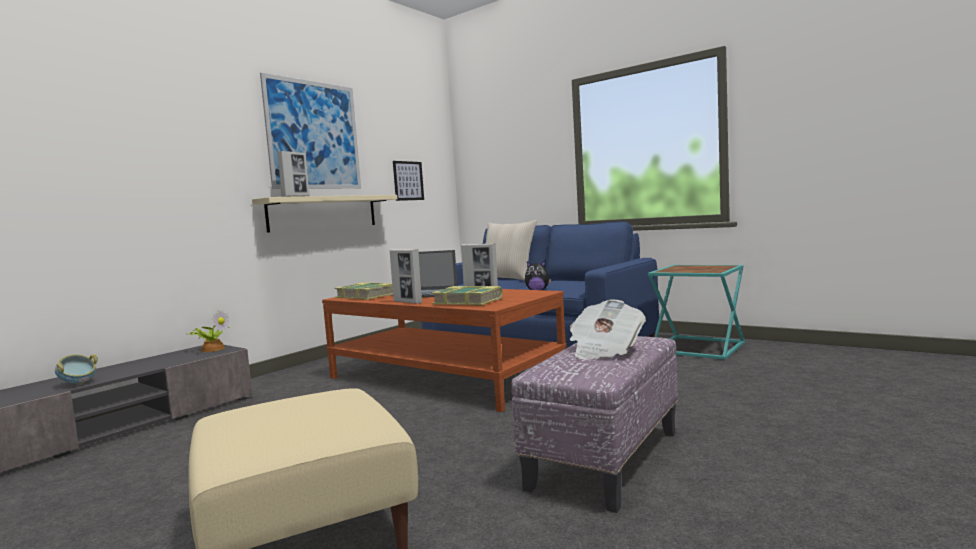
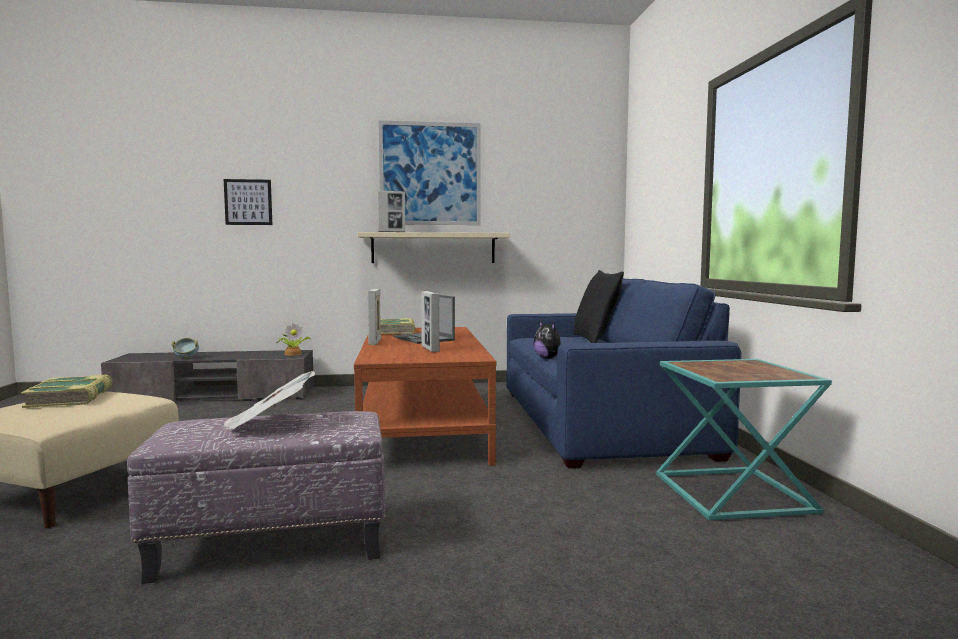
camera: 45 degrees right, 0 degrees up
(408, 181) = (547, 217): picture -> picture (248, 202)
(468, 301) = (394, 351): book -> book (71, 398)
(508, 278) = (596, 340): beige pillow -> black pillow

